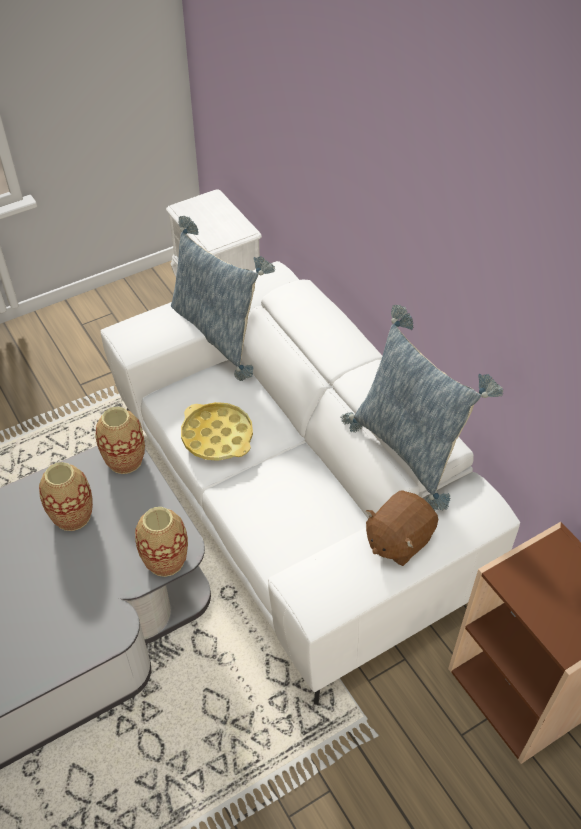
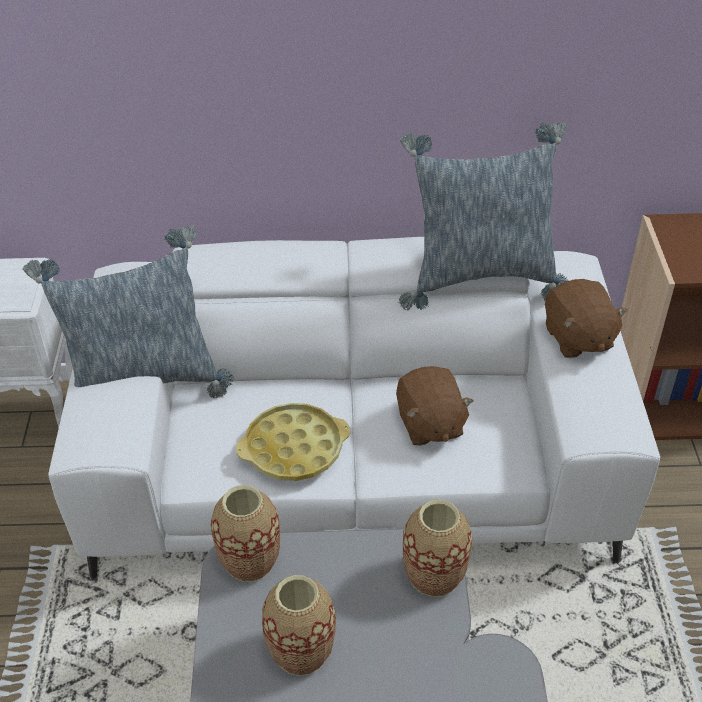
camera: 60 degrees left, 5 degrees down
(288, 499) = (429, 424): none -> brown plush toy

